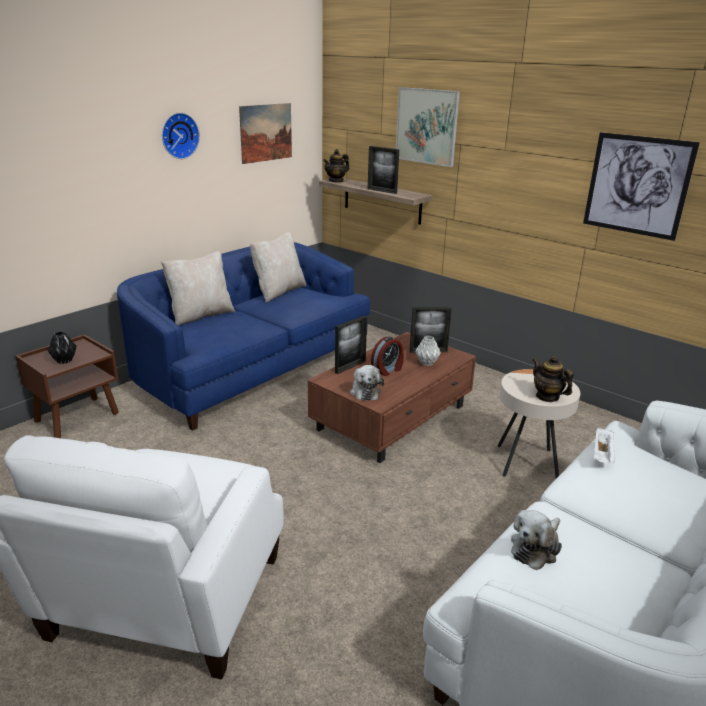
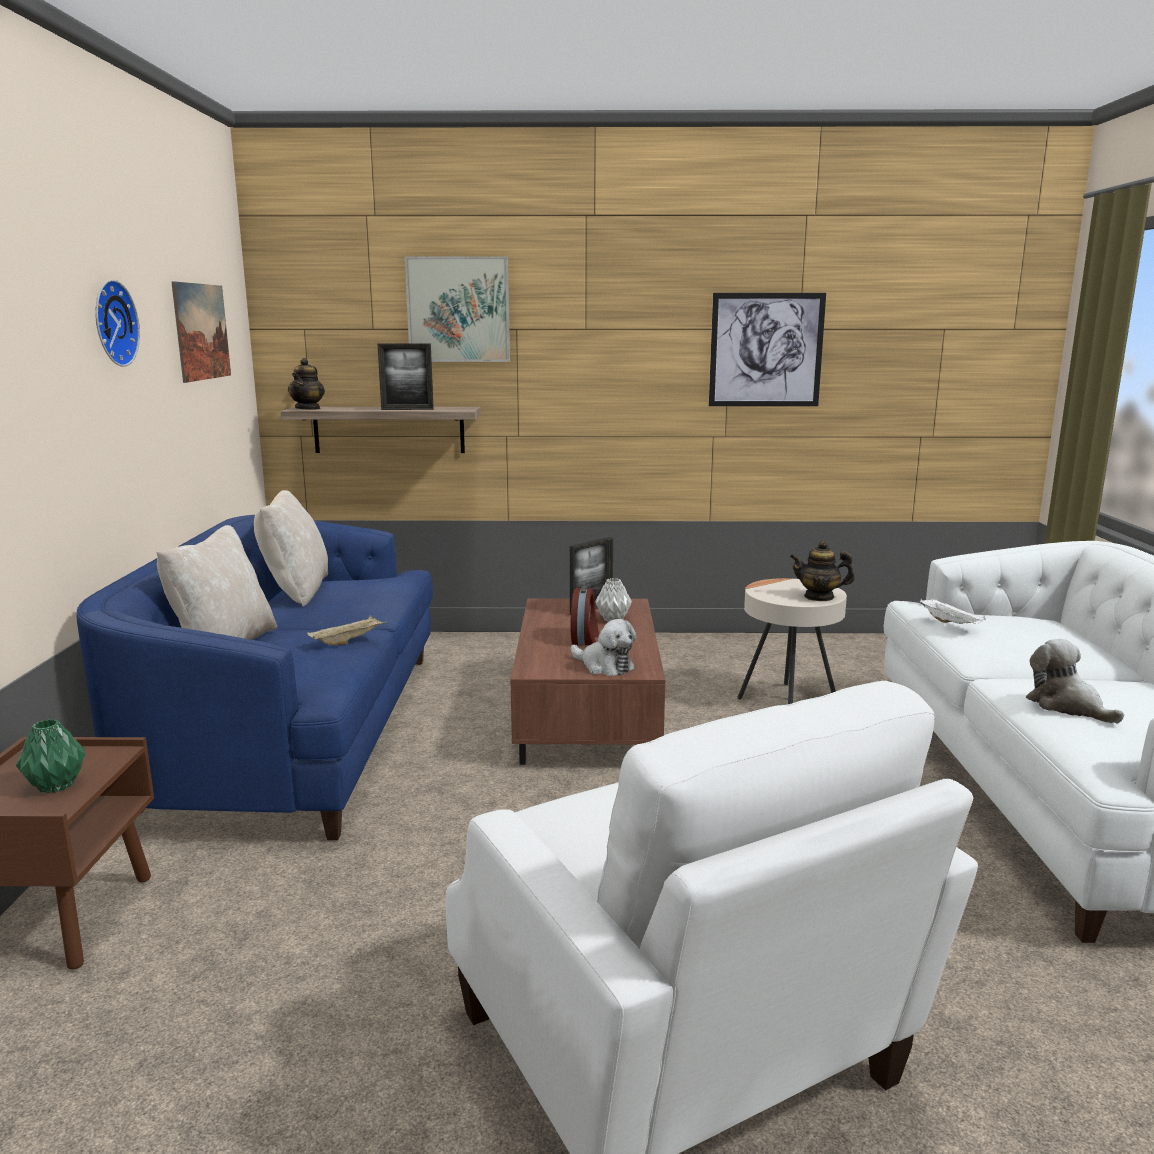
camera: 40 degrees left, 10 degrees down
(64, 361) = (56, 786): black vase -> green vase
(245, 330) = (348, 641): none -> beige tray
(350, 367) = (536, 649): picture frame -> none
(535, 548) = (1067, 706): plush toy -> plush toy turned 150 degrees clockwise

